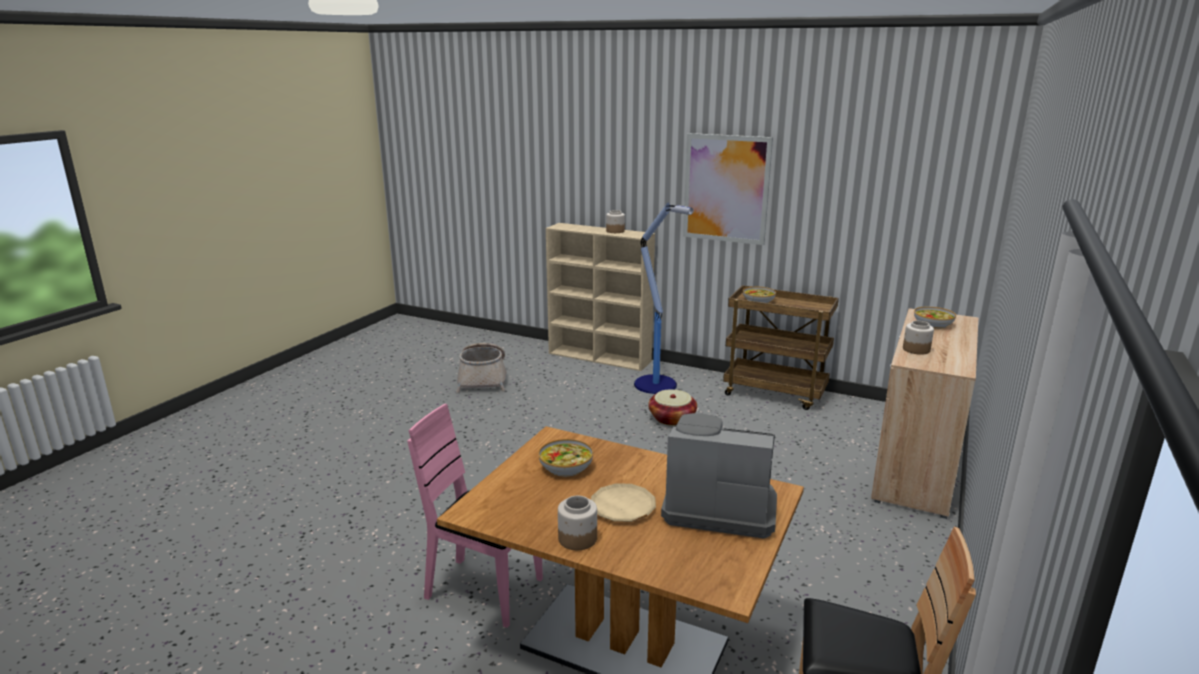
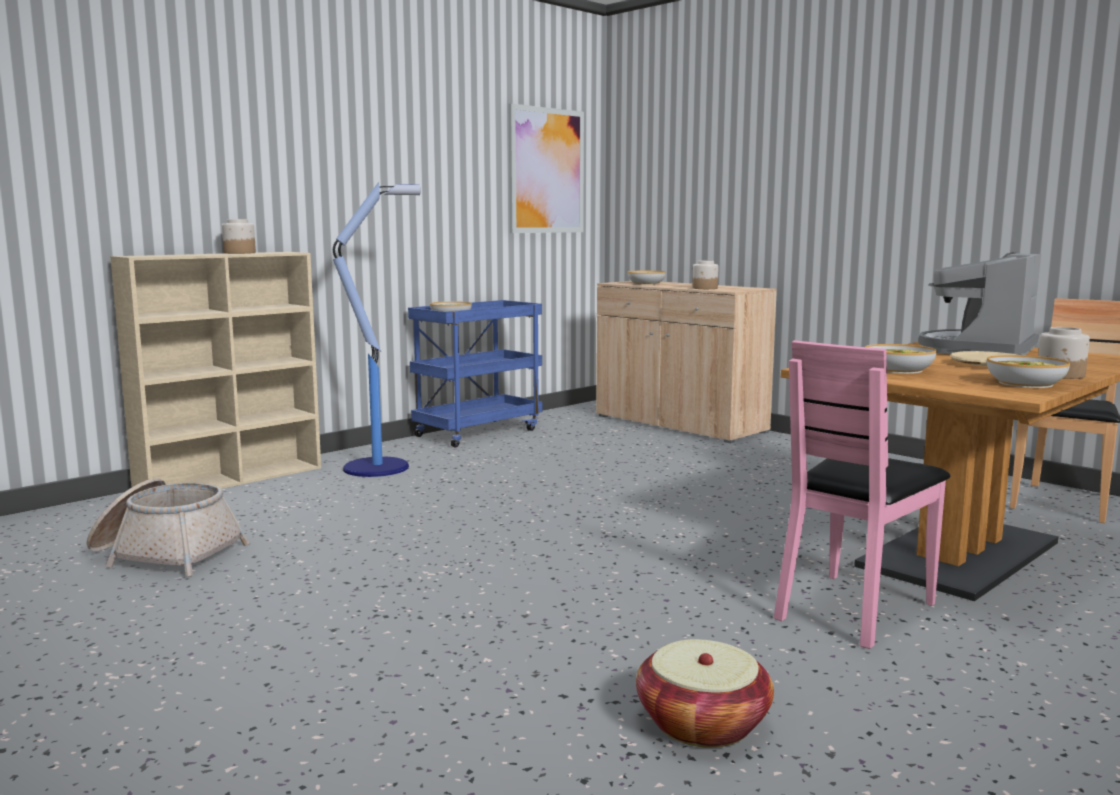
camera: 70 degrees left, 10 degrees down
(522, 518) = (1024, 383): none -> bowl
(672, 418) = (484, 474): basket -> basket (702, 723)
(726, 188) = (372, 178): picture -> picture (546, 171)
(775, 393) = (478, 432): brown cart -> blue cart

